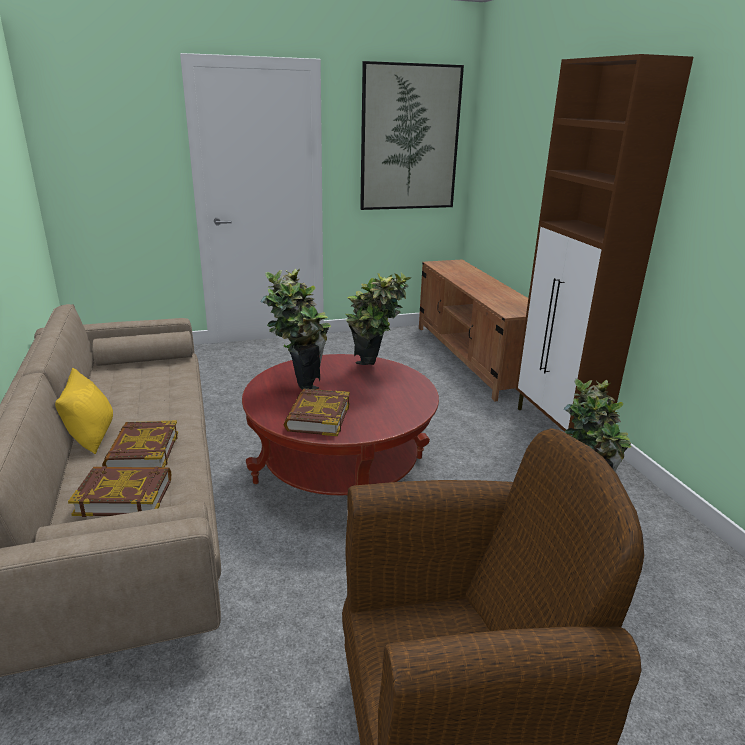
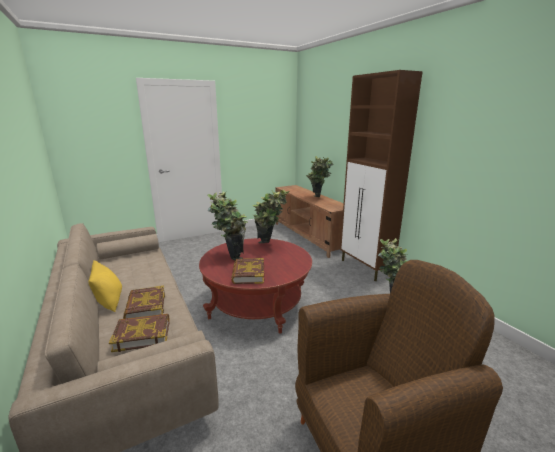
camera: 10 degrees left, 5 degrees down
(409, 138) = (264, 122): picture -> none
(491, 290) = (318, 199): none -> potted plant

